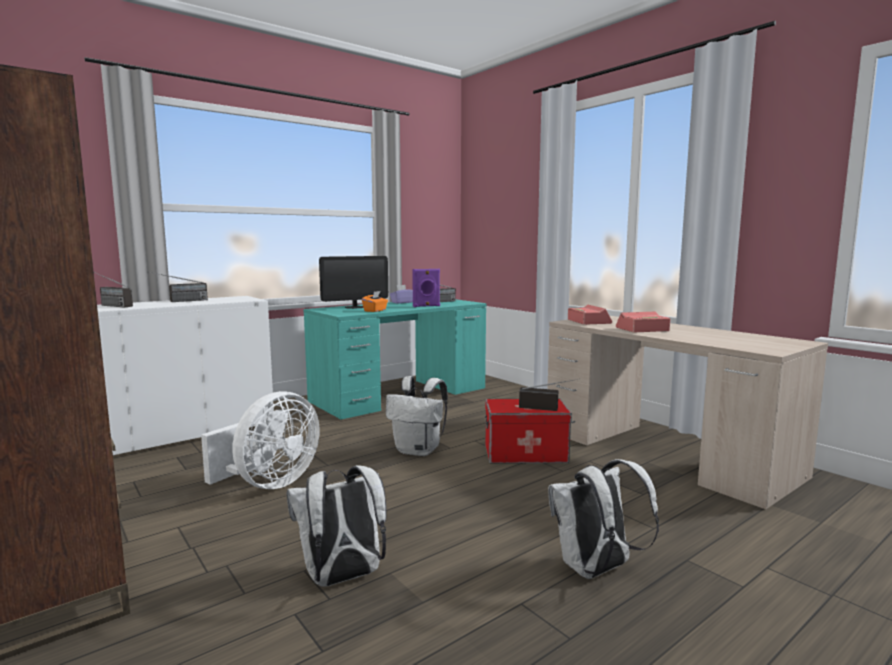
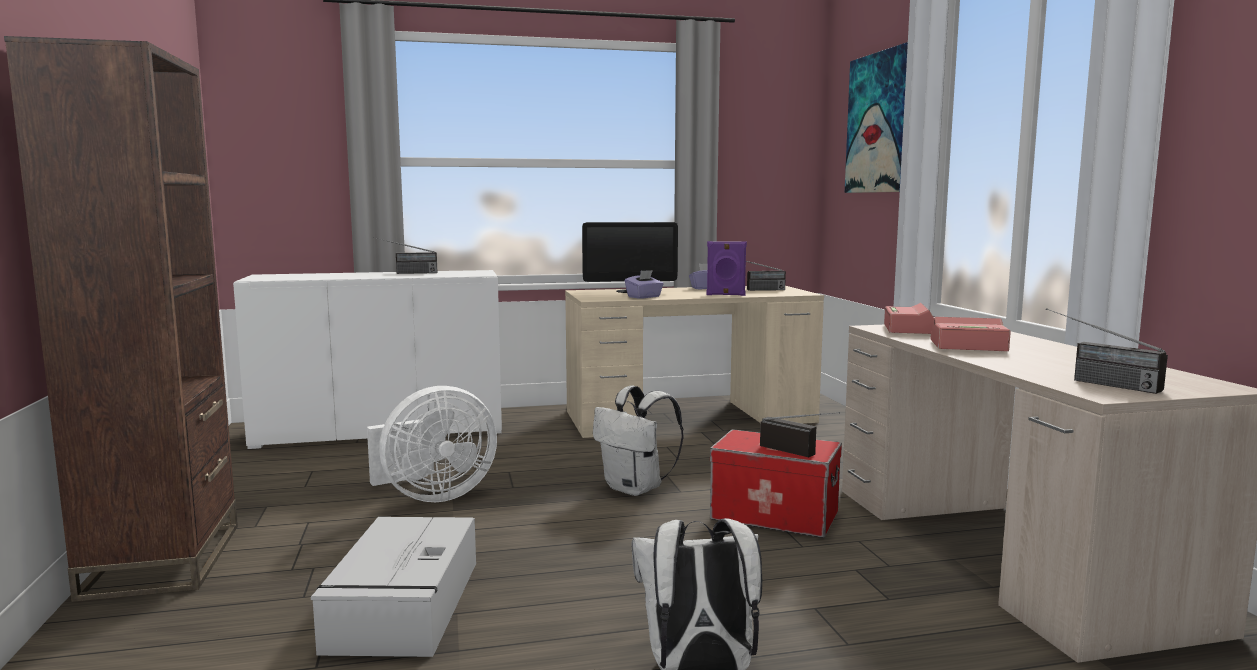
camera: 25 degrees right, 0 degrees up
(109, 305) = (331, 274): radio -> radio (1094, 382)
(342, 578) = (404, 606): white backpack -> grey storage box
(375, 310) = (644, 297): orange tissue box -> purple tissue box
(401, 394) = (690, 417): turquoise desk -> beige desk
(510, 190) = (879, 123): none -> picture

